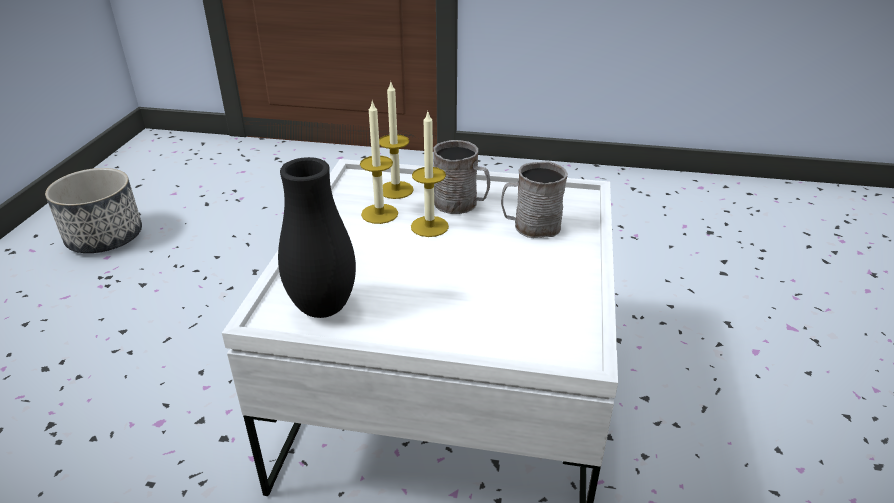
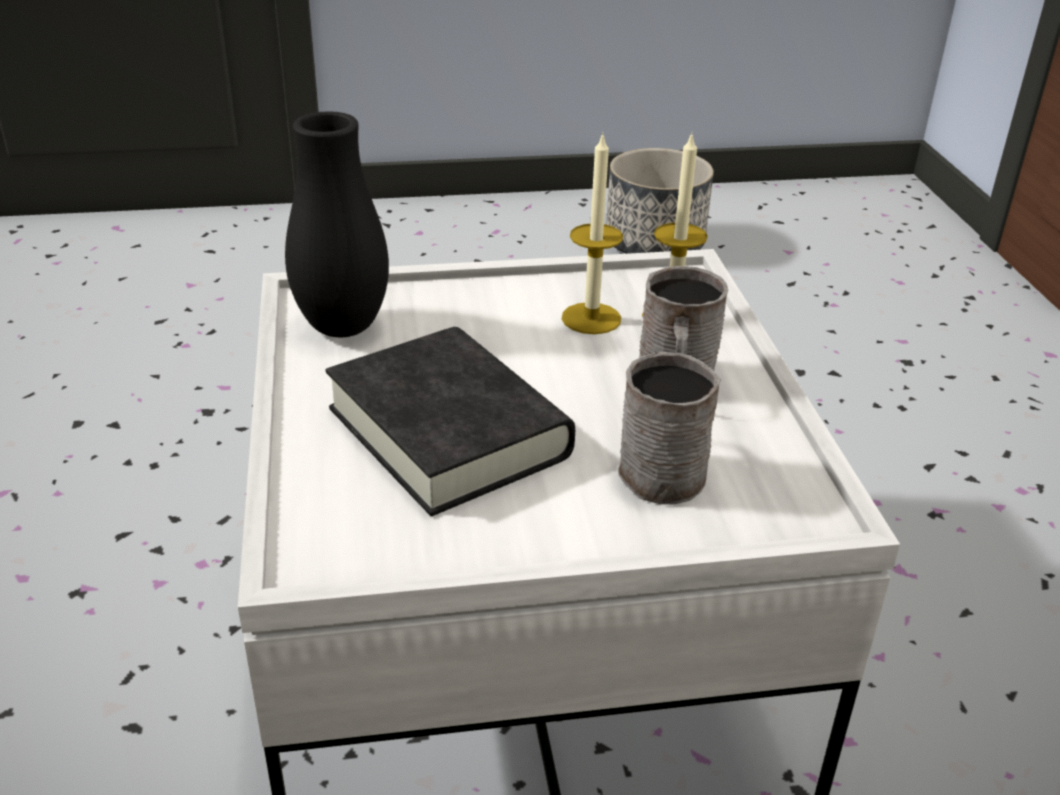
camera: 70 degrees right, 0 degrees up
(429, 226) = (585, 367): candle -> none
(470, 284) = (448, 432): none -> black book

